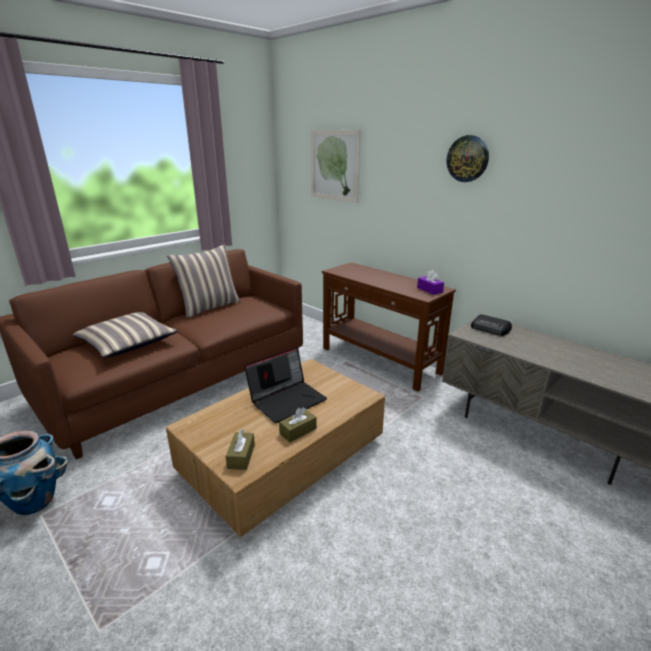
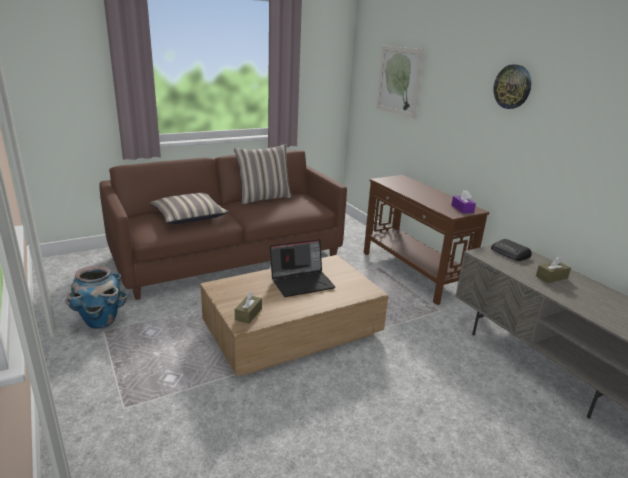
camera: 15 degrees right, 0 degrees up
(298, 431) = (300, 306): brown tissue box -> brown tissue box (551, 277)

